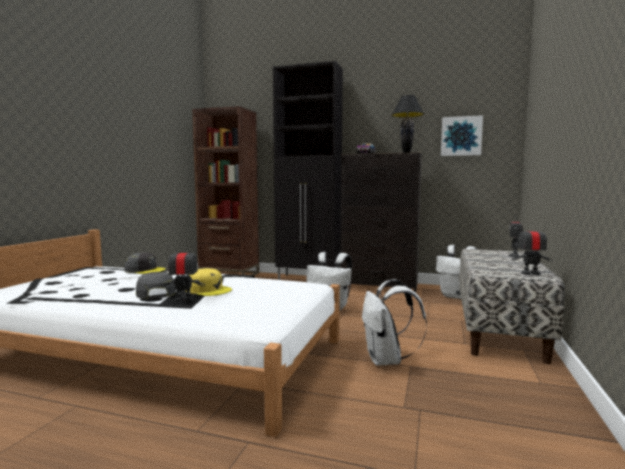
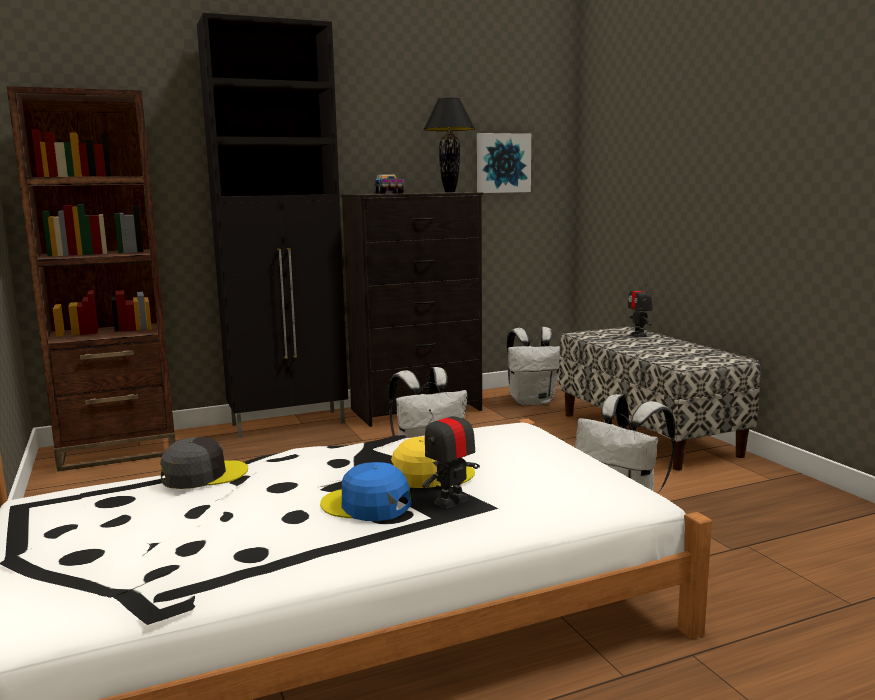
camera: 40 degrees left, 5 degrees up
(155, 292) = (366, 505): grey cap -> blue cap
(530, 274) = (716, 357): toy robot -> none

